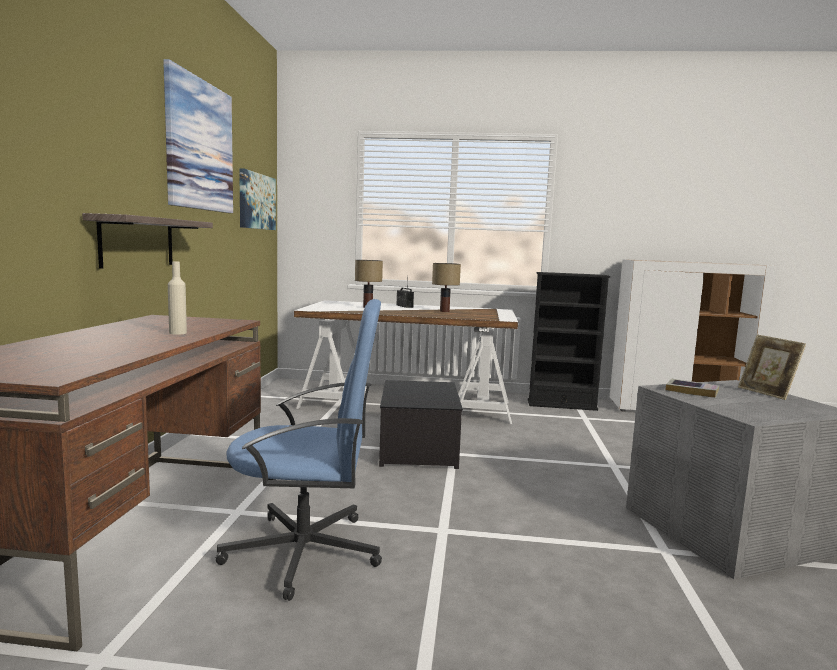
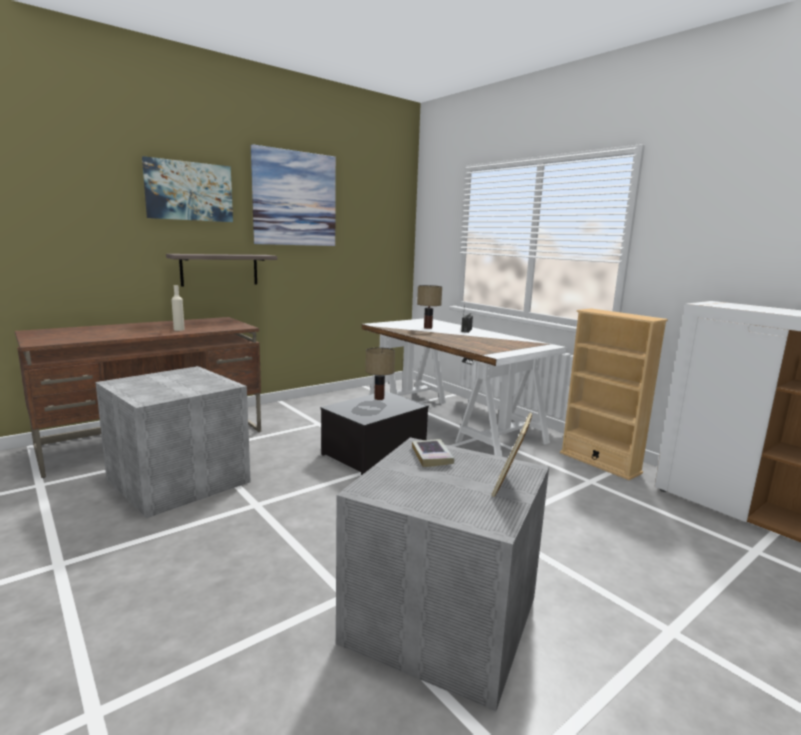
camera: 45 degrees right, 5 degrees up
(256, 201) = (377, 234): picture -> picture (189, 191)
(306, 552) = (177, 481): blue office chair -> grey storage box
(444, 311) = (477, 339): table lamp -> table lamp (378, 398)
(561, 405) = (599, 463): black bookcase -> beige bookcase

